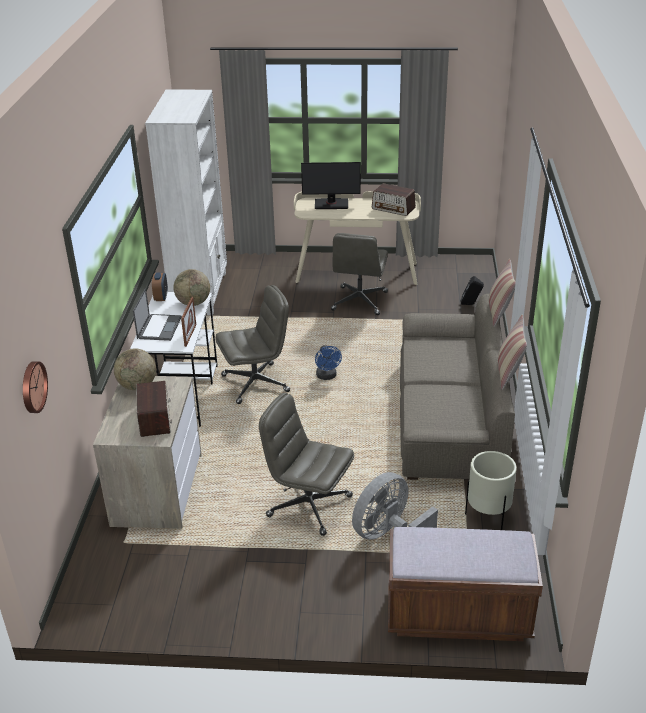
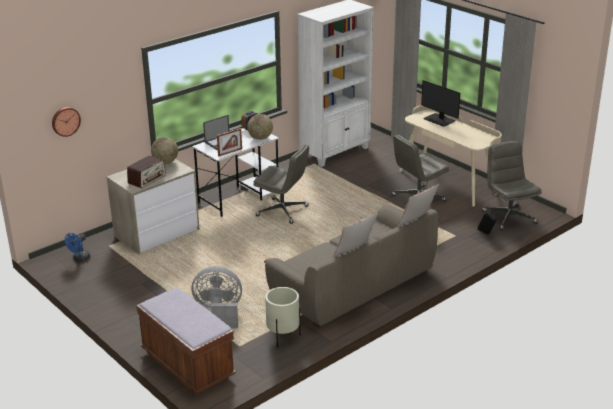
camera: 45 degrees right, 5 degrees down
(308, 506) = (207, 279): grey office chair -> grey office chair (508, 217)
(327, 376) = (325, 227): blue fan -> blue fan (79, 259)
(393, 208) = (474, 138): radio -> none

